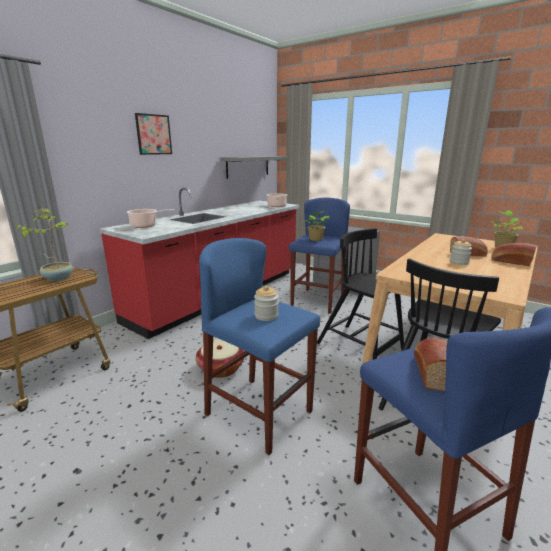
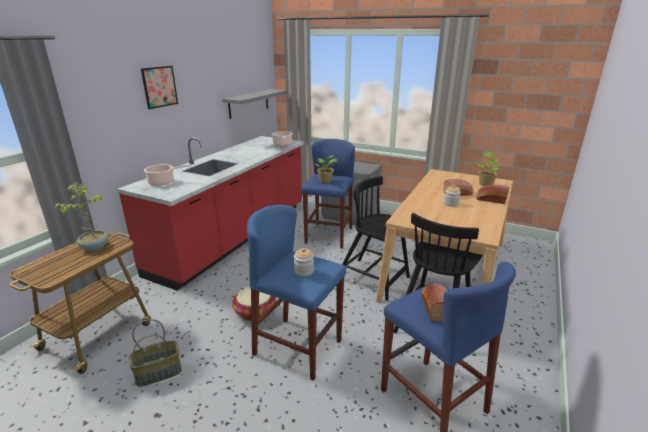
camera: 10 degrees left, 5 degrees up
(98, 421) = (159, 372): none -> basket

